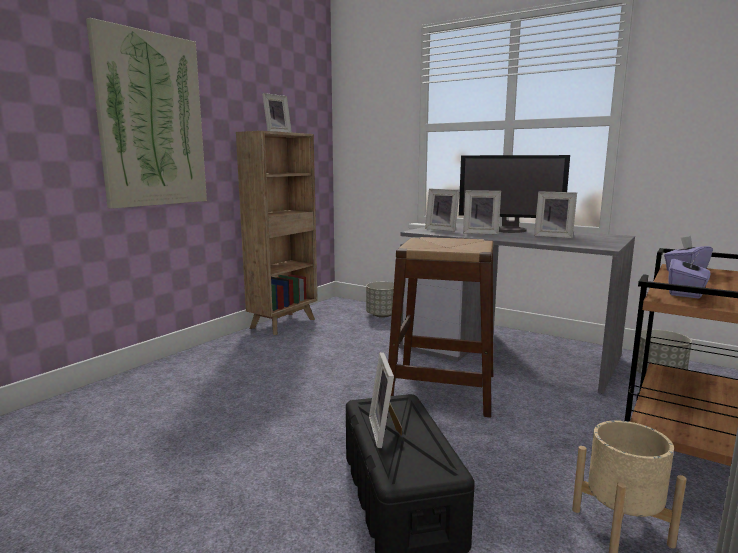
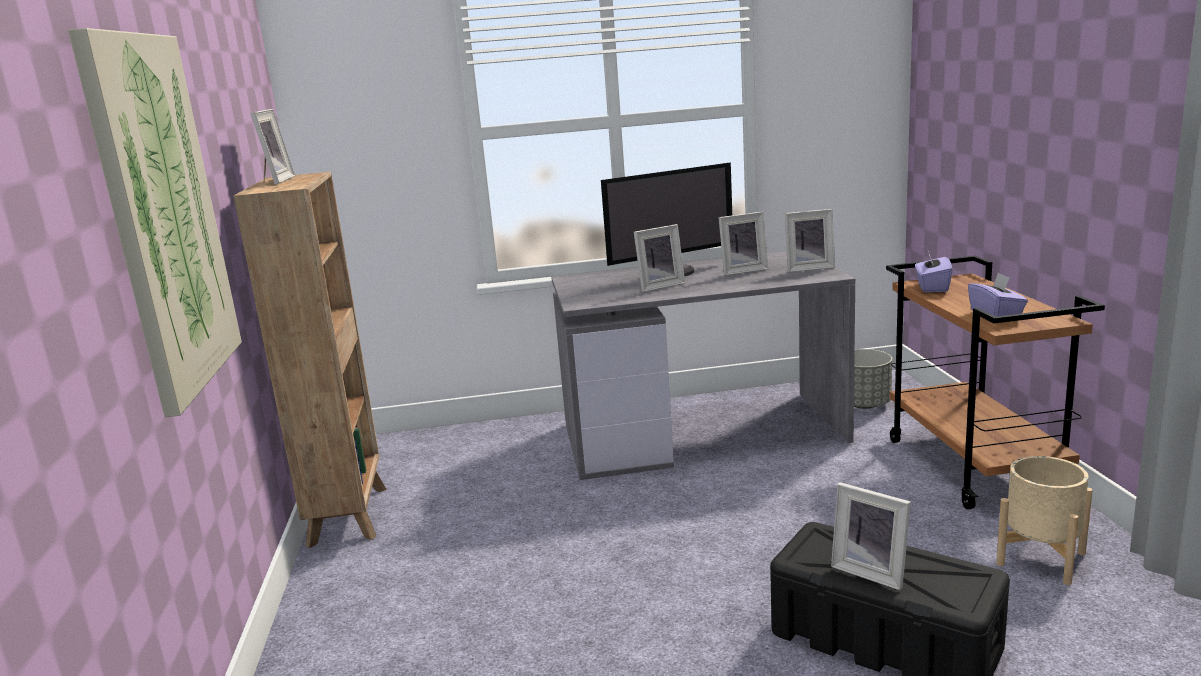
camera: 40 degrees left, 5 degrees up
(382, 315) = (471, 442): grey planter -> none
(442, 229) = (598, 291): picture frame -> picture frame (808, 268)
(442, 388) = (717, 508): brown stool -> none

